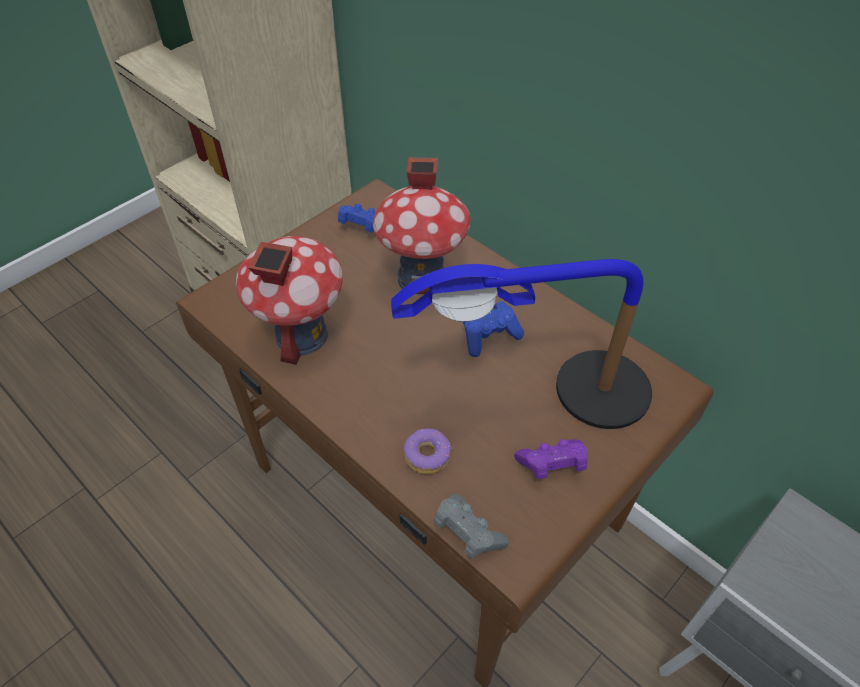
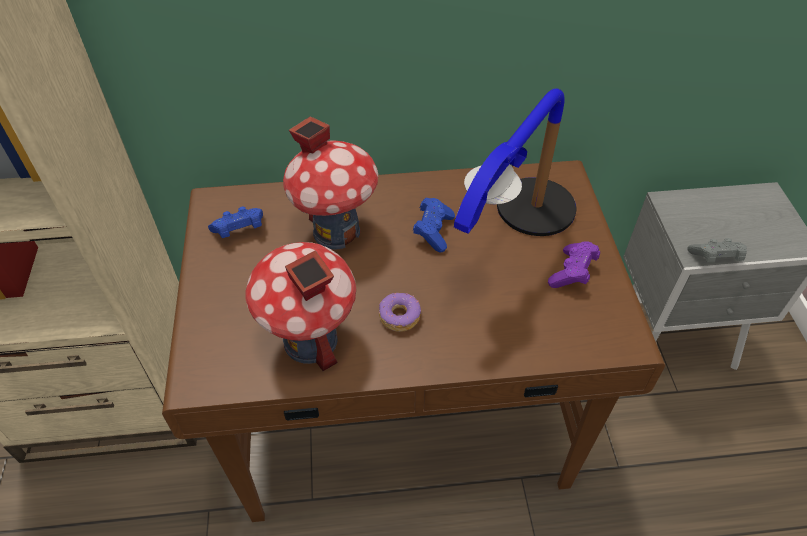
camera: 50 degrees left, 0 degrees up
(427, 455) = (504, 334): donut -> donut (399, 316)
(467, 533) = (588, 353): grey game controller -> grey game controller (715, 258)

